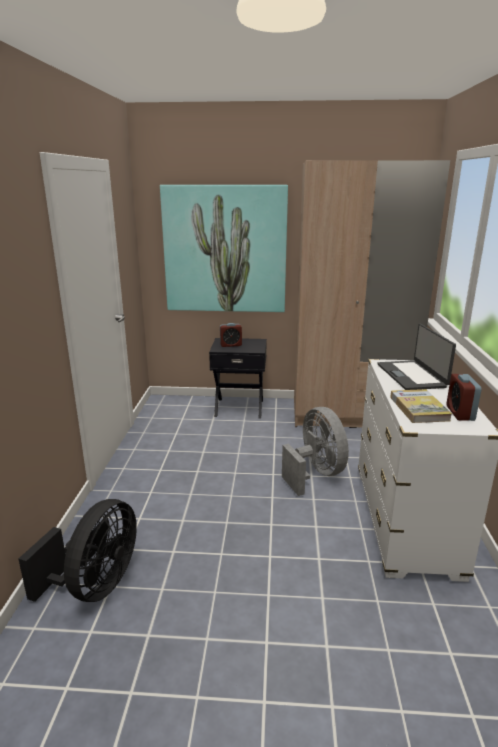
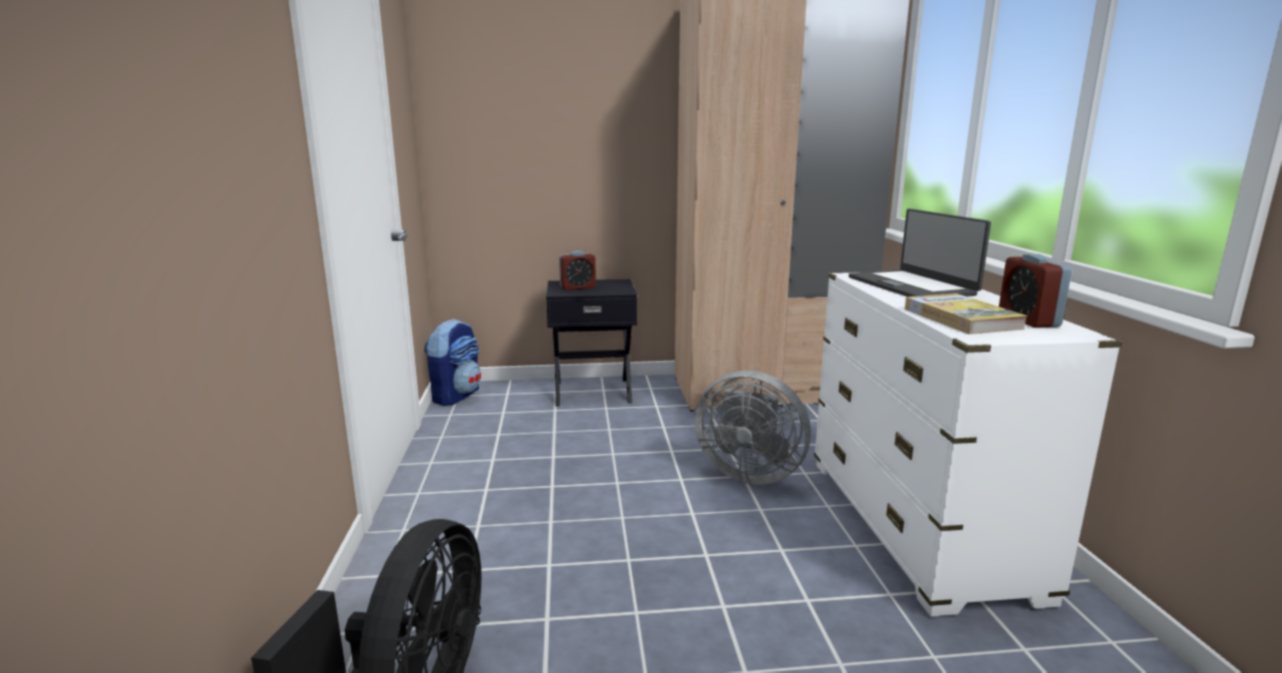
camera: 10 degrees left, 5 degrees down
(158, 404) = (456, 395): none -> backpack
(225, 250) = (561, 137): picture -> none
(315, 474) = (749, 473): grey fan -> grey fan turned 150 degrees clockwise

